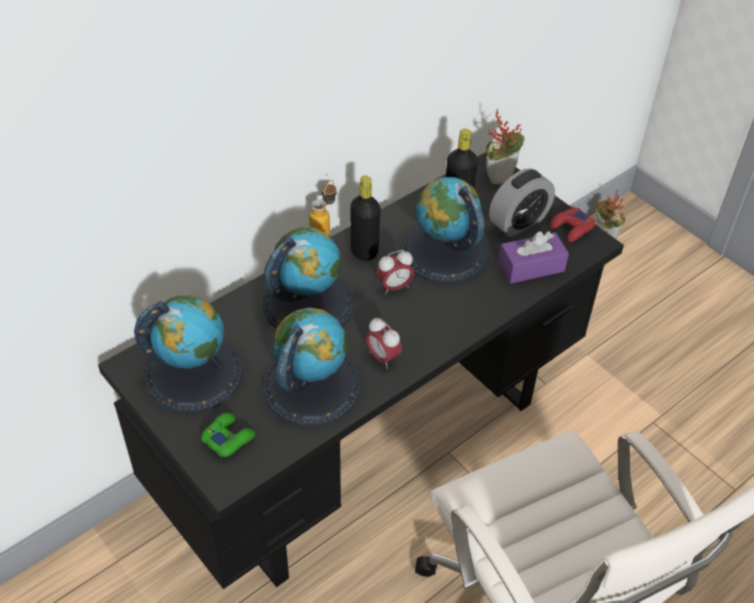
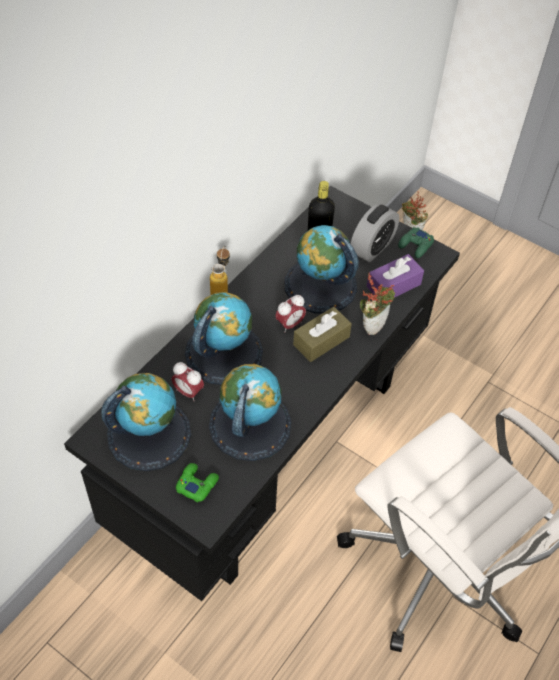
camera: 15 degrees left, 5 degrees up
(364, 252) = (255, 298): black bottle -> none
(382, 357) = (299, 388): alarm clock -> alarm clock (188, 392)
(425, 311) = (321, 341): none -> brown tissue box
(499, 176) = (345, 209): potted plant -> potted plant (373, 325)
(572, 228) = (416, 245): red game controller -> green game controller

